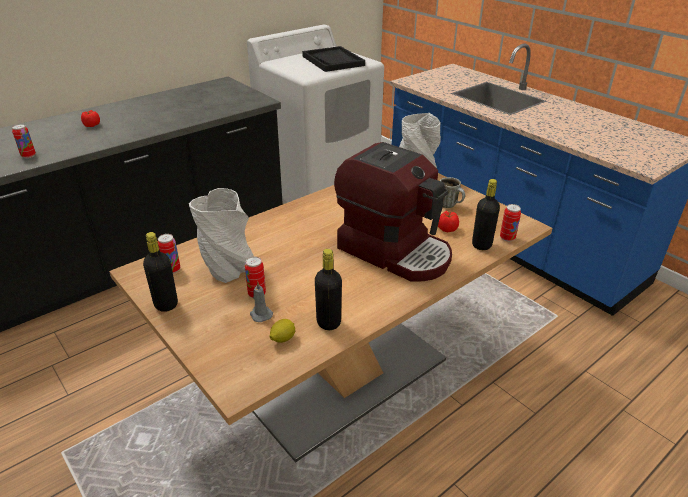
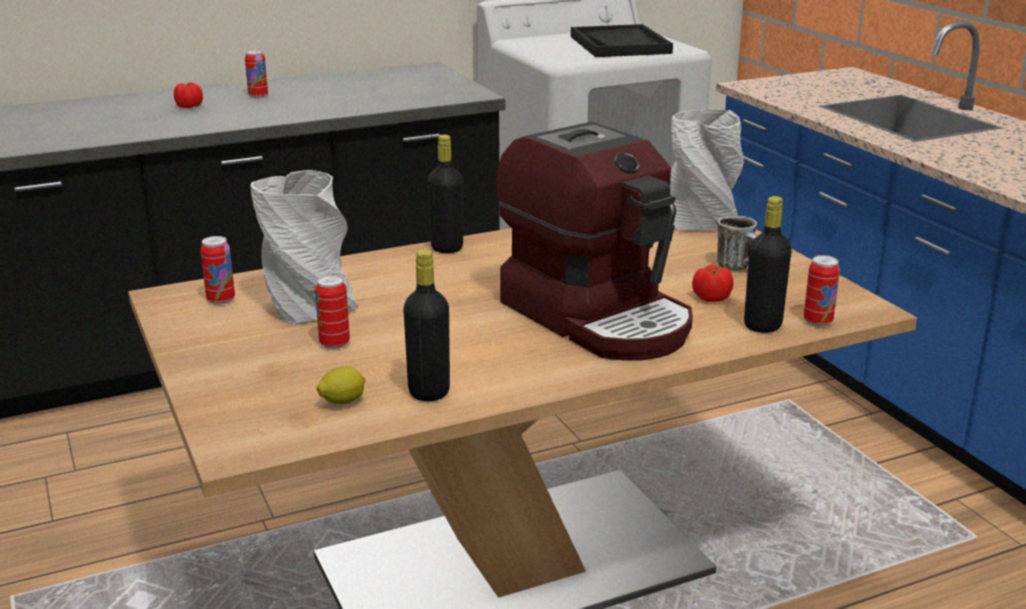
camera: 15 degrees right, 10 degrees down
(28, 156) = (77, 134): can -> can (258, 96)
(166, 304) = (188, 339): black bottle -> black bottle (447, 248)
(260, 314) = (325, 368): grey candle -> none

